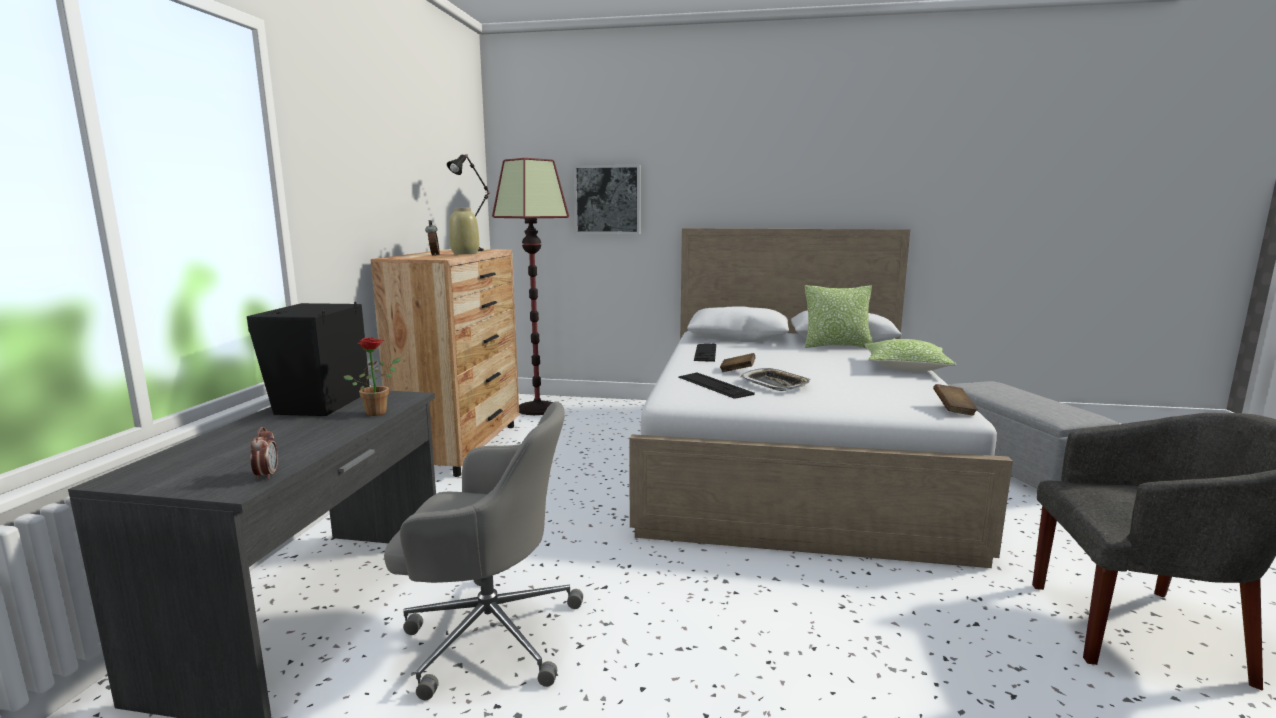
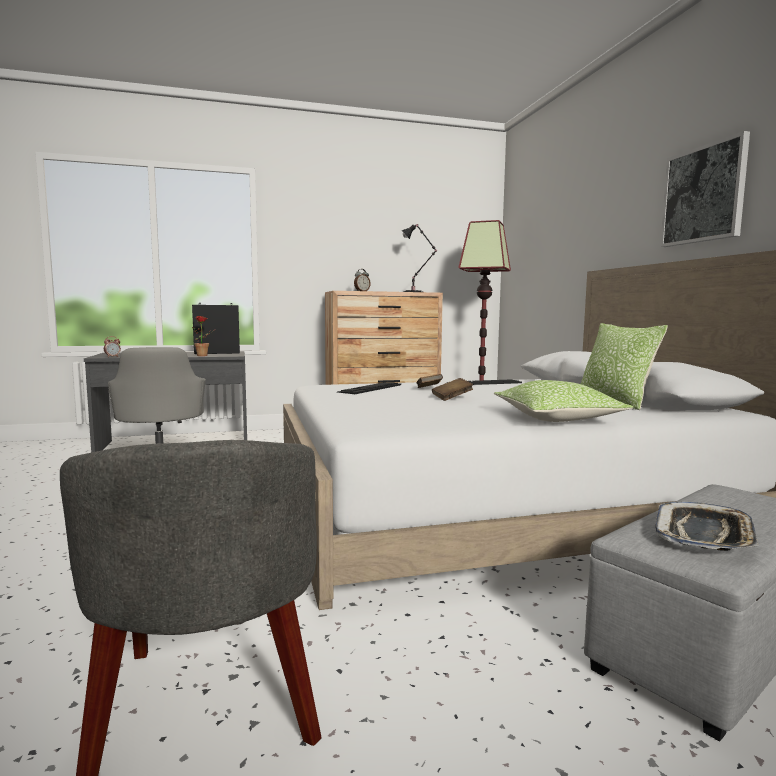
camera: 65 degrees right, 5 degrees down
(465, 253) = (385, 291): beige vase -> none
(607, 199) = (554, 250): picture -> picture (703, 194)
(775, 384) = (396, 396): tray -> tray (704, 535)
(953, 410) = (376, 429): brown book -> brown book (452, 398)

